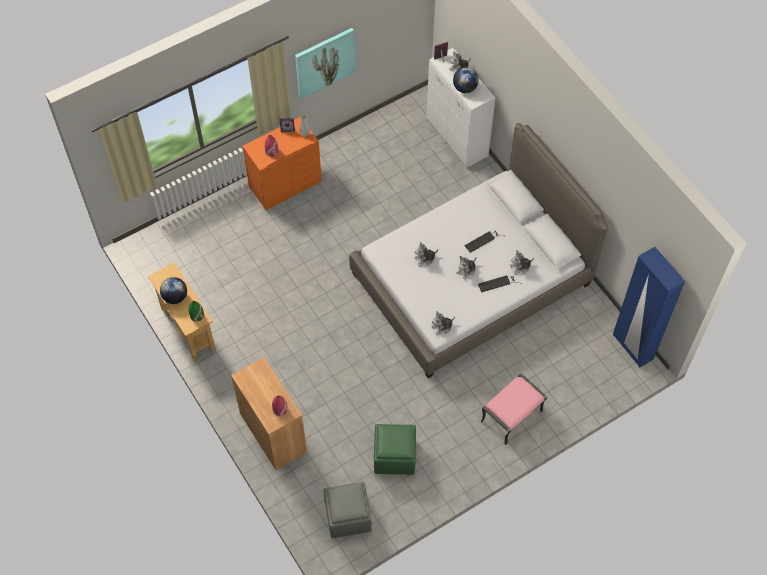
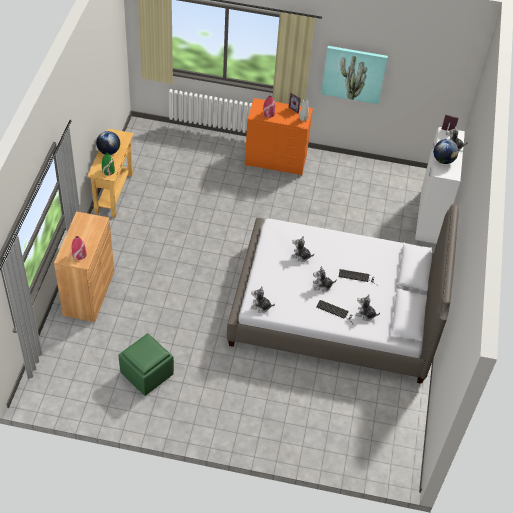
camera: 40 degrees right, 10 degrees down
(348, 516) = (71, 383): grey ottoman -> none
(512, 416) = (258, 420): pink ottoman -> none
(632, 347) = (407, 453): blue wardrobe -> none

